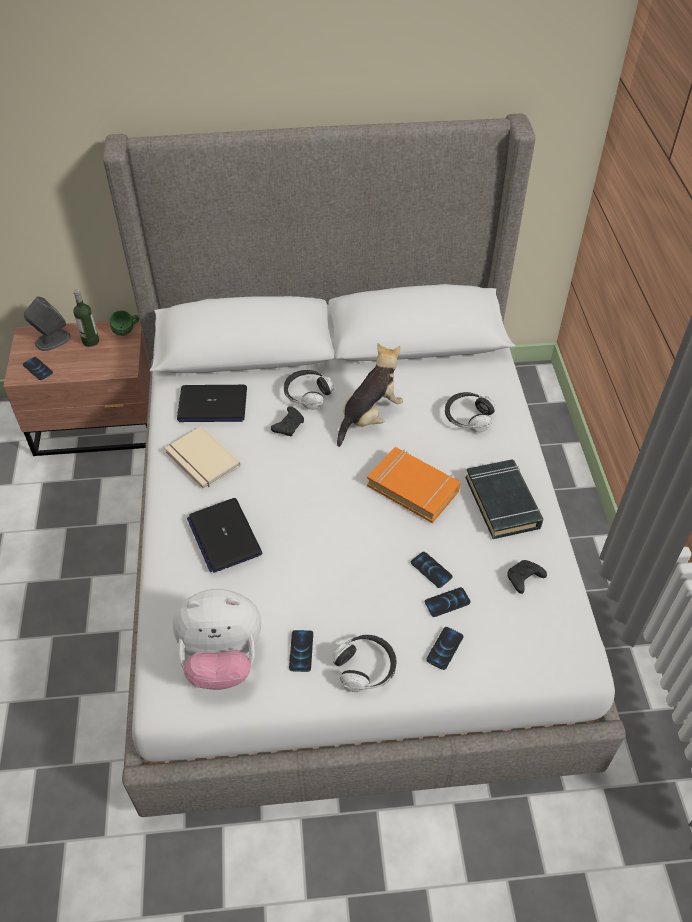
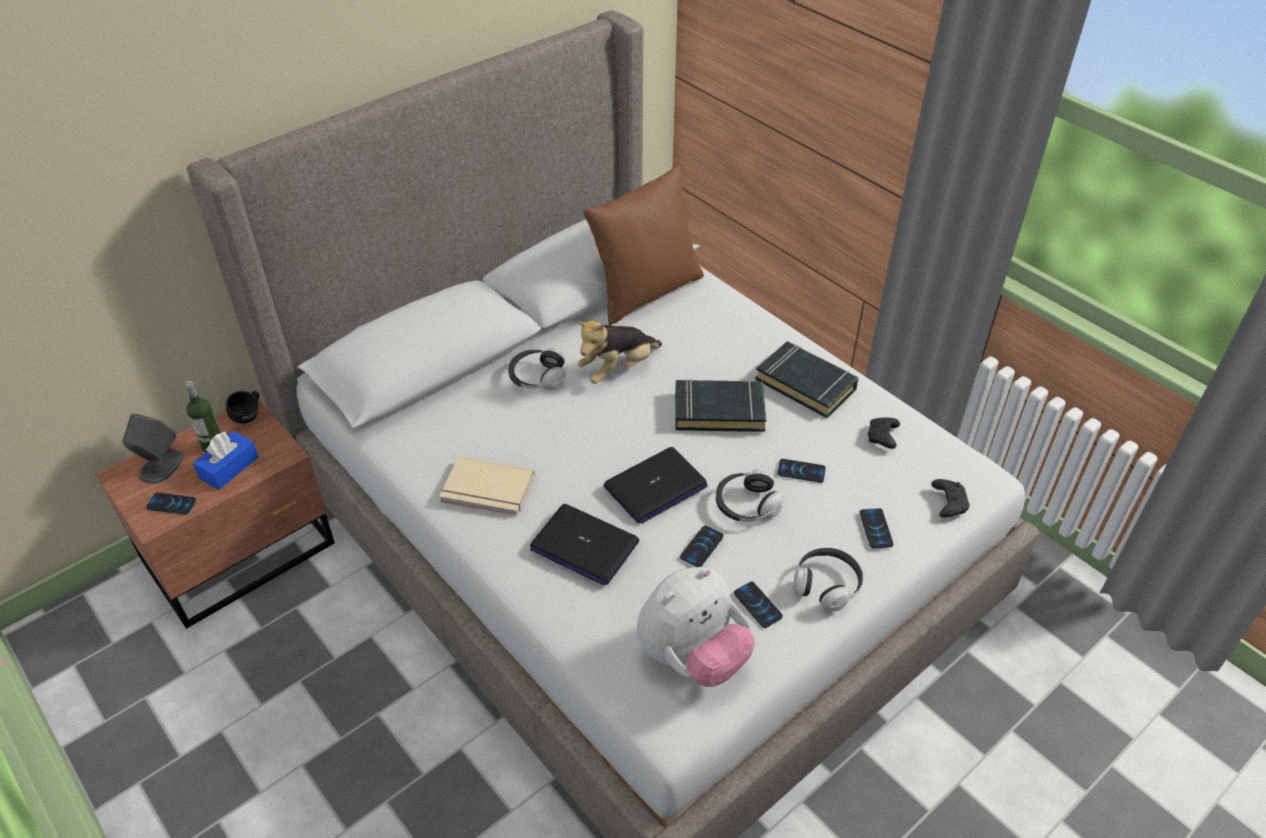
camera: 35 degrees left, 5 degrees down
(87, 361) = (229, 468): none -> blue tissue box
(127, 331) = (250, 416): green mug -> black mug
(212, 405) = (446, 433): laptop -> laptop (655, 487)
(289, 425) = (547, 414): black game controller -> black game controller (948, 502)
(369, 416) = (618, 369): plush toy -> plush toy turned 135 degrees counterclockwise
(413, 488) = (719, 410): orange book -> black book
(446, 365) = (645, 292): none -> brown pillow
(447, 602) = (840, 490): phone -> phone (702, 547)
(468, 417) = (708, 328): headphones -> headphones (746, 505)

